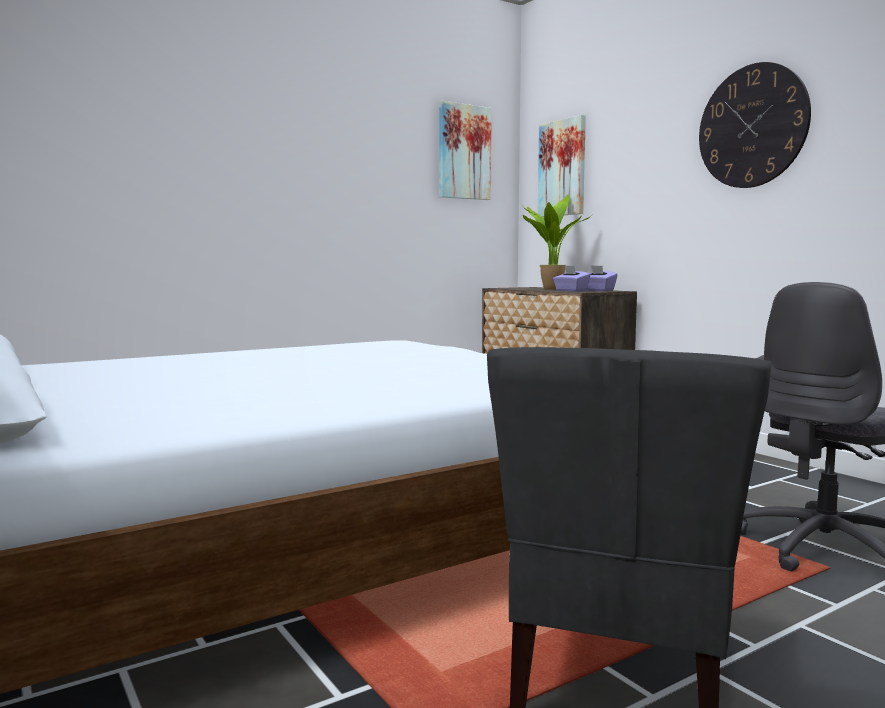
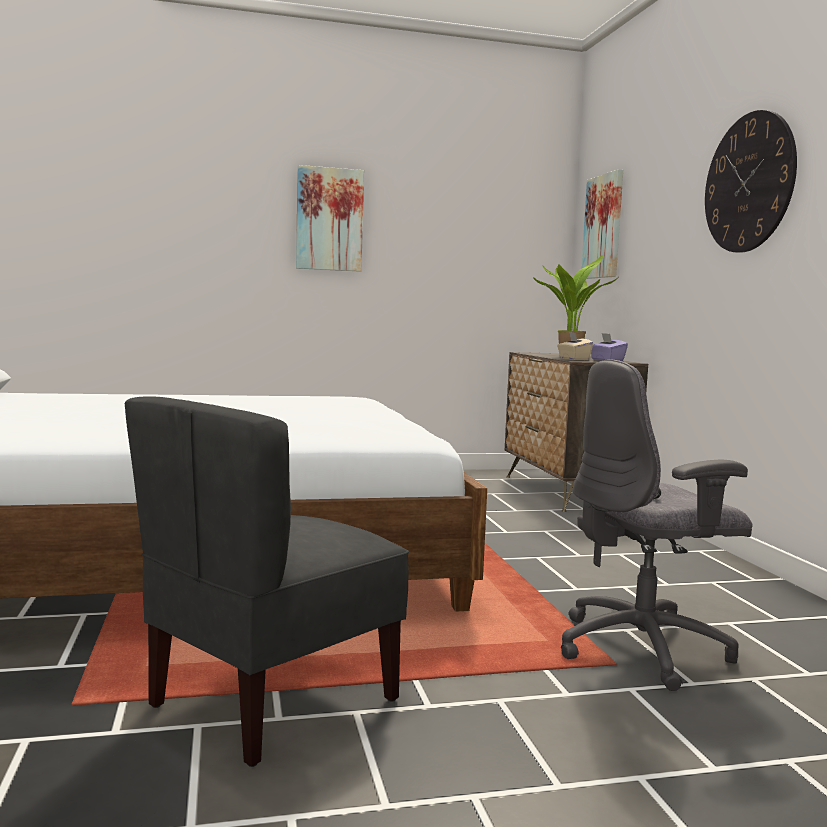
camera: 20 degrees right, 0 degrees up
(464, 152) = (505, 210): picture -> picture (329, 219)
(571, 291) = (573, 359): purple tissue box -> beige tissue box

